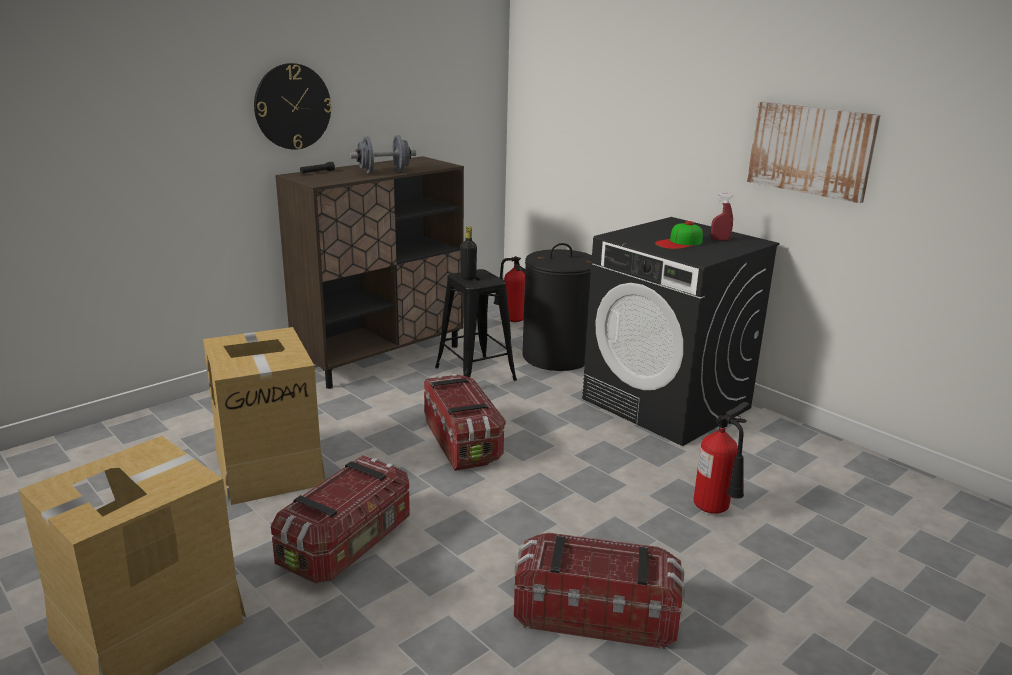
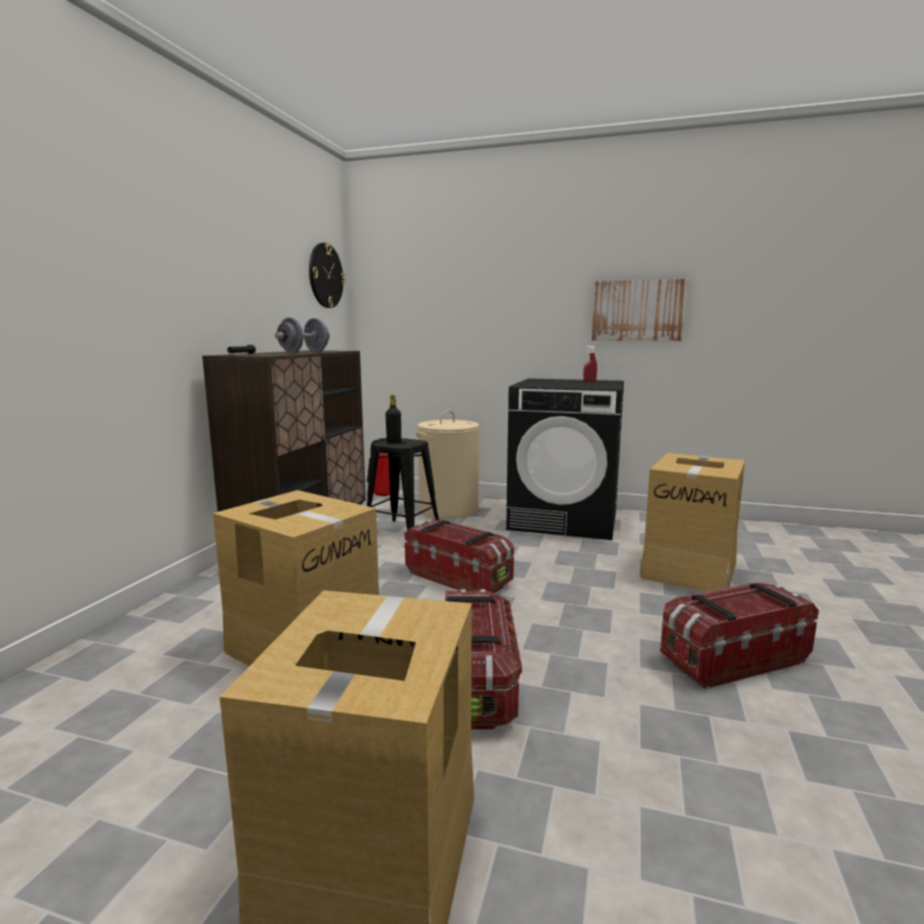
camera: 30 degrees left, 10 degrees down
(292, 106) = (210, 288): wall clock -> wall clock (325, 275)
(557, 356) = (448, 509): black laundry basket -> beige laundry basket
(679, 243) = (571, 384): cap -> none
(716, 510) = (690, 569): fire extinguisher -> cardboard box

